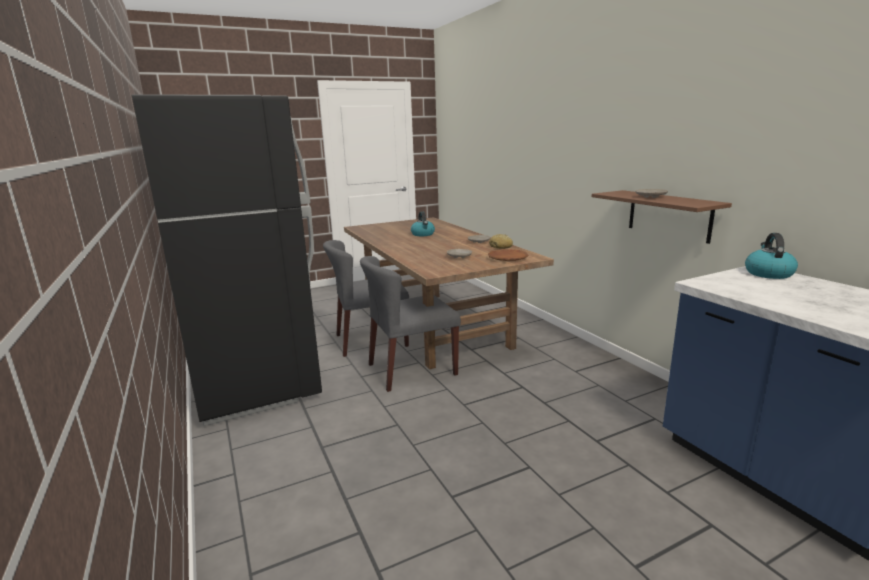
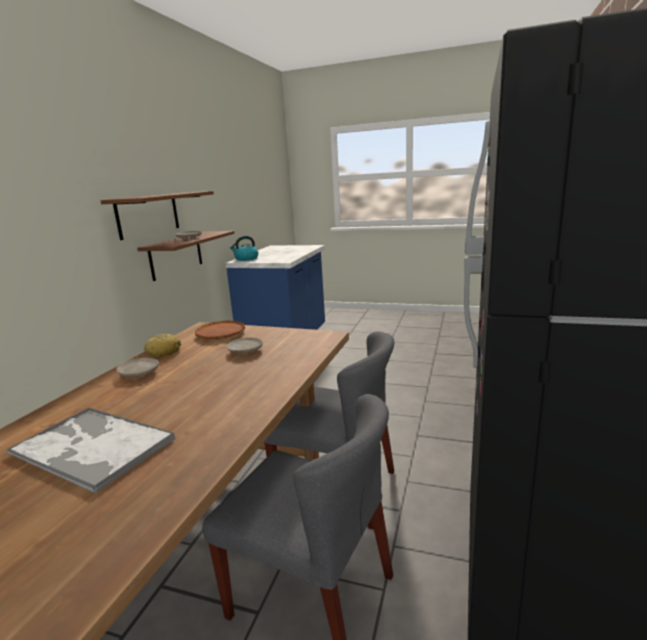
camera: 135 degrees left, 0 degrees up
(423, 234) = (91, 447): kettle -> tray
(645, 162) = (148, 215): none -> brown shelf

